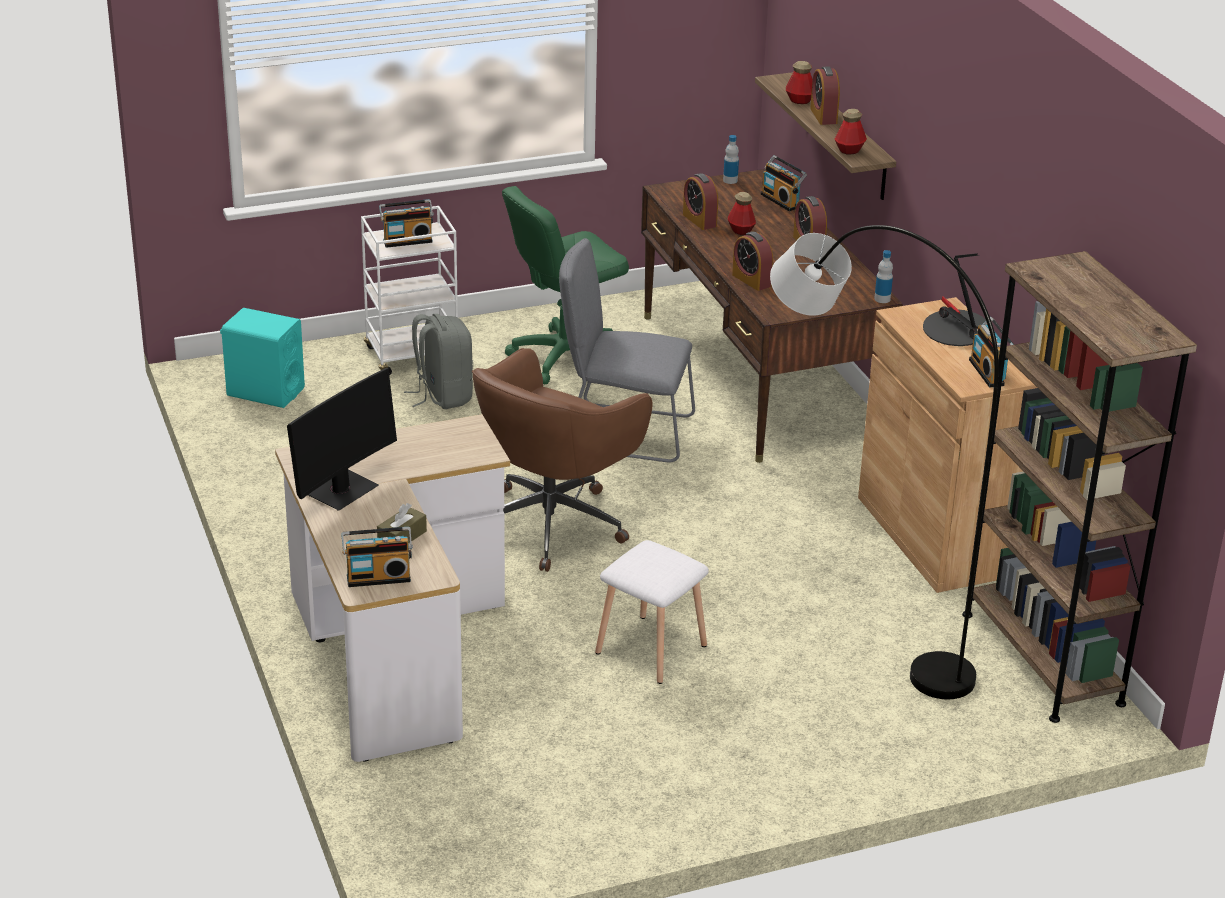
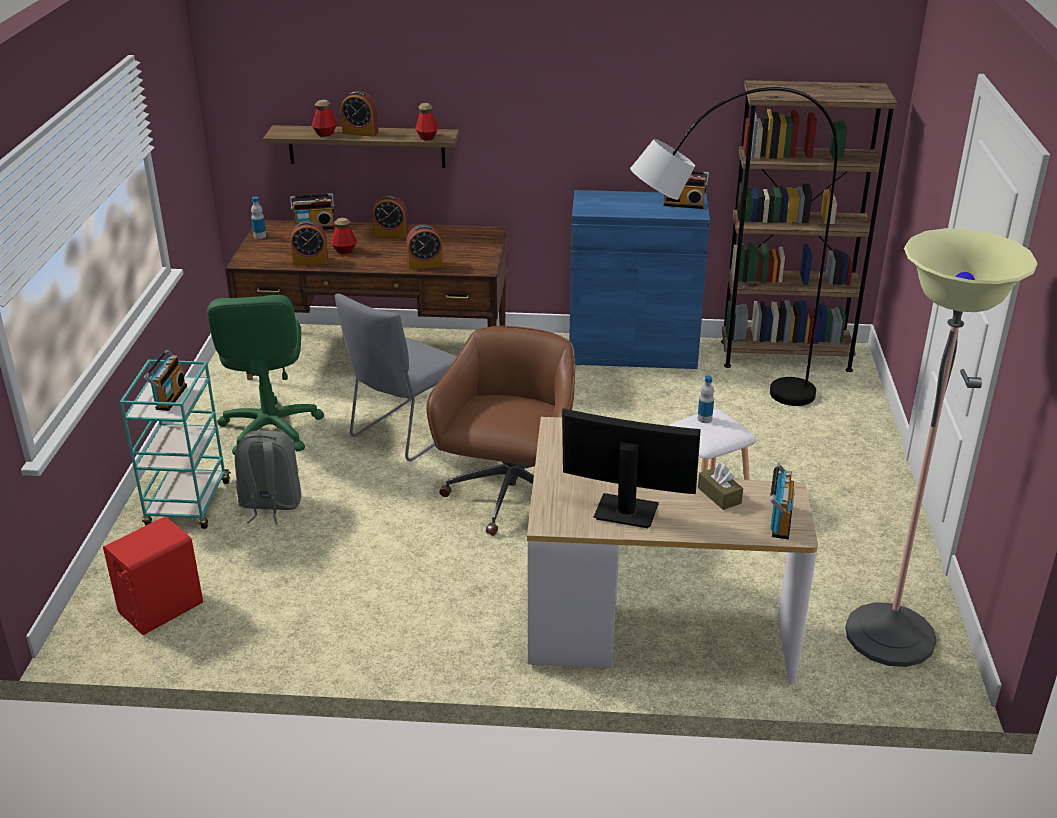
camera: 65 degrees left, 0 degrees up
(265, 392) = (160, 608): turquoise speaker -> red speaker
(342, 491) = (626, 511): monitor -> monitor turned 45 degrees counterclockwise
(413, 356) = (188, 505): white cart -> turquoise cart
(473, 820) = (889, 635): none -> floor lamp
(553, 523) = (510, 497): brown office chair -> brown office chair turned 135 degrees counterclockwise
(882, 299) = (495, 231): bottle -> bottle (704, 419)
(935, 536) = (632, 351): brown cabinet -> blue cabinet
(956, 331) = (621, 200): table lamp -> none

